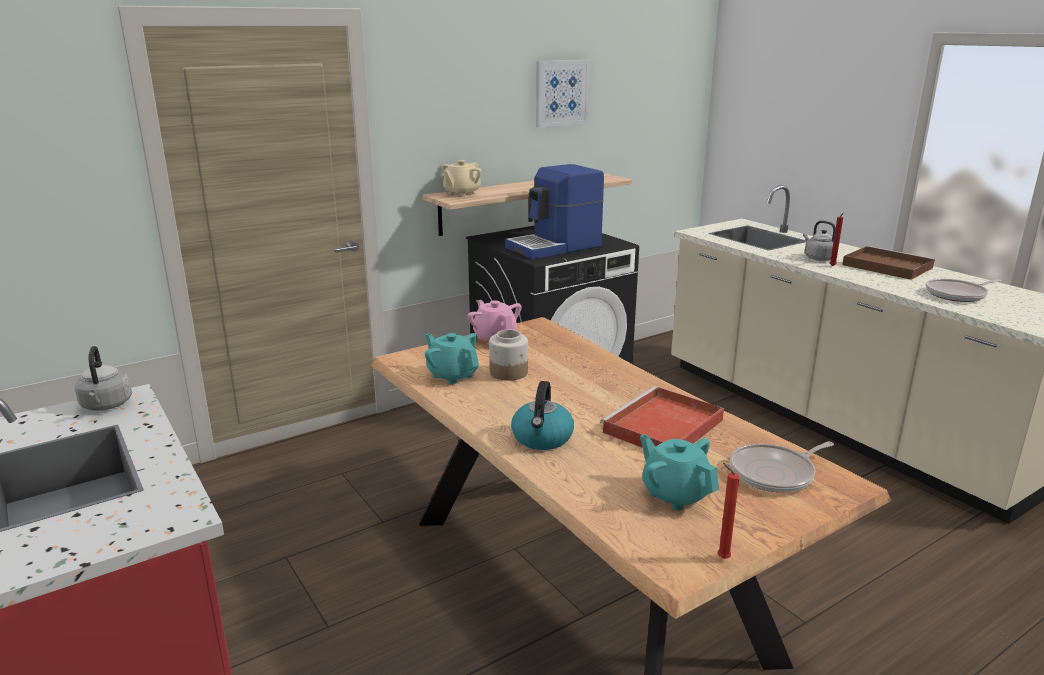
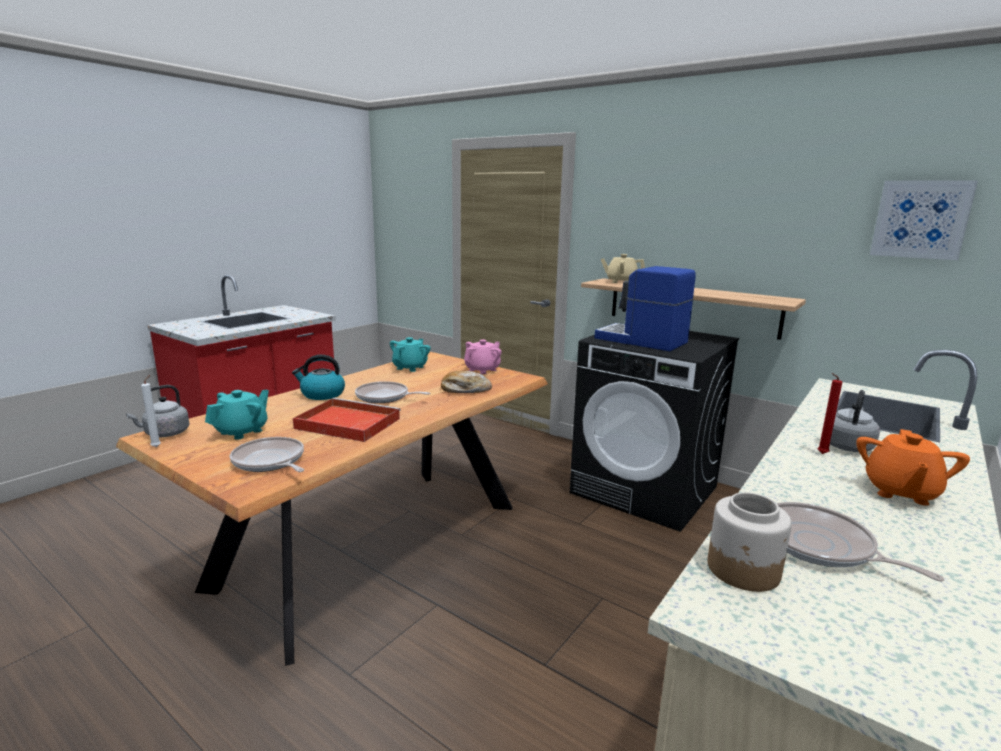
camera: 70 degrees right, 5 degrees down
(106, 405) = (309, 314): grey kettle -> grey kettle (165, 434)
(509, 372) = (423, 378): jar -> jar (743, 570)
(561, 93) = (760, 206): picture -> picture (920, 219)
(568, 356) = (465, 390): none -> bread
(574, 400) = (384, 397): none -> frying pan
(721, 557) = (157, 446): red candle -> white candle
(885, 266) = (900, 492): brown tray -> orange teapot

